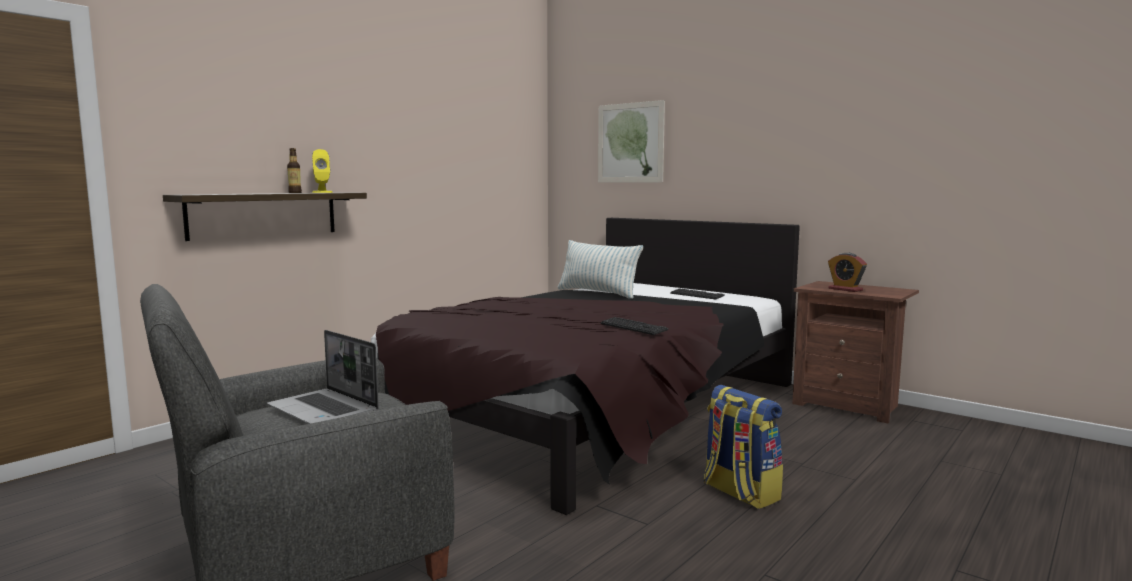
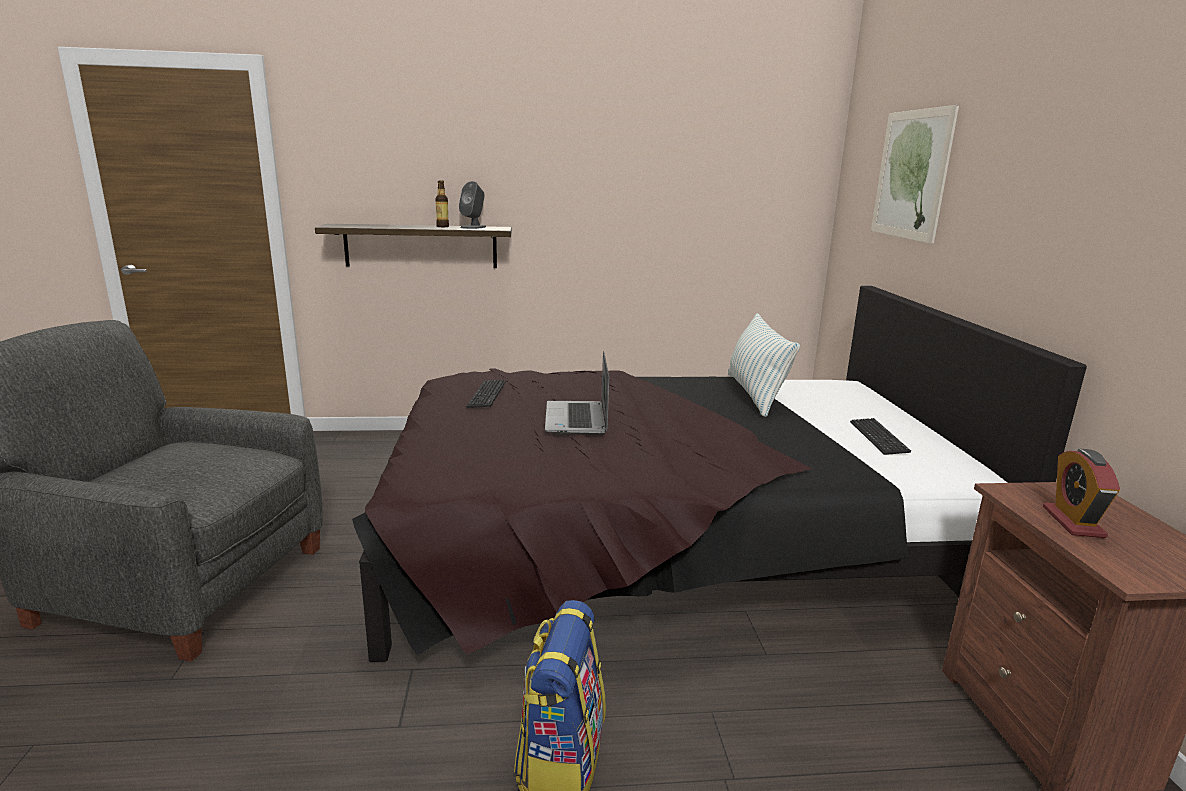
camera: 45 degrees right, 10 degrees up
(322, 192) = (473, 227): yellow speaker -> grey speaker
(325, 410) = (183, 463): laptop -> laptop (577, 419)
(633, 328) = (579, 470): keyboard -> keyboard (487, 395)

